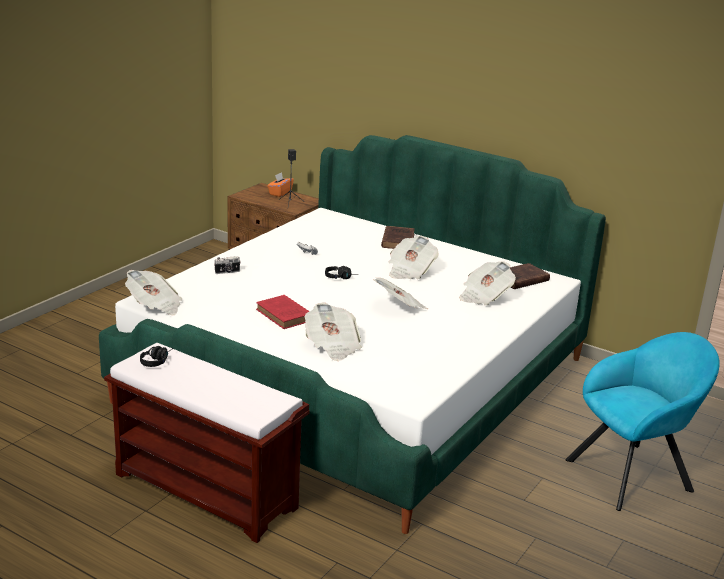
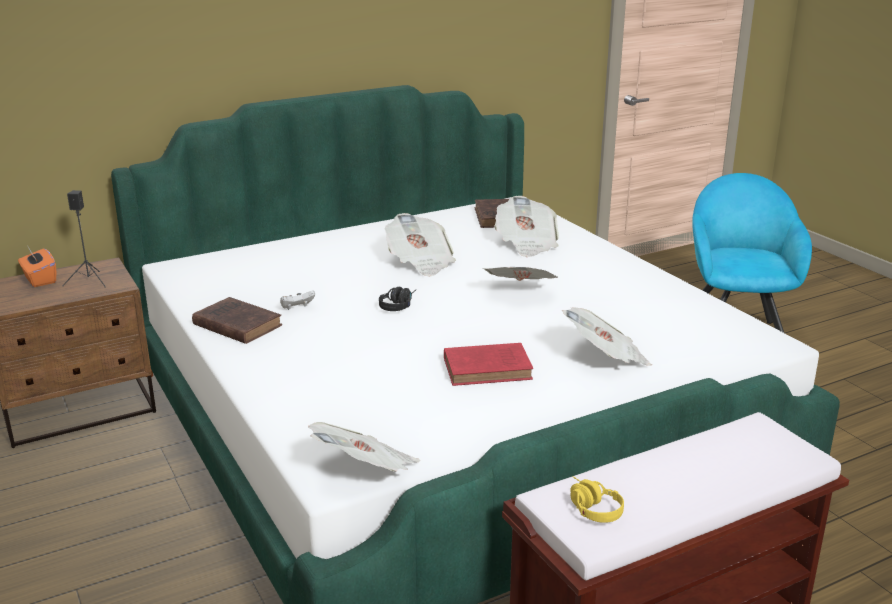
camera: 60 degrees left, 0 degrees up
(157, 361) = (589, 507): black headphones -> yellow headphones
(227, 272) = (296, 380): camera -> none
(398, 240) = (320, 247): brown book -> brown book (236, 325)

